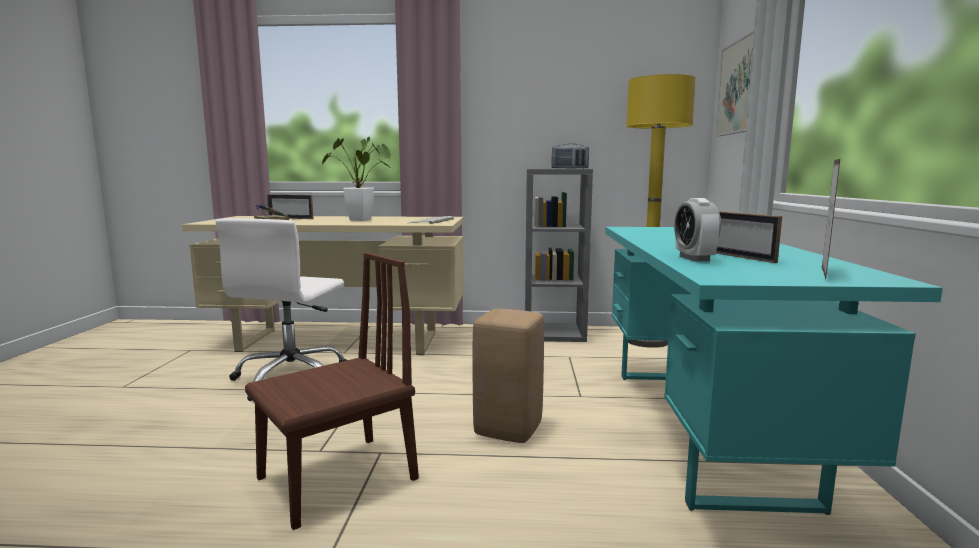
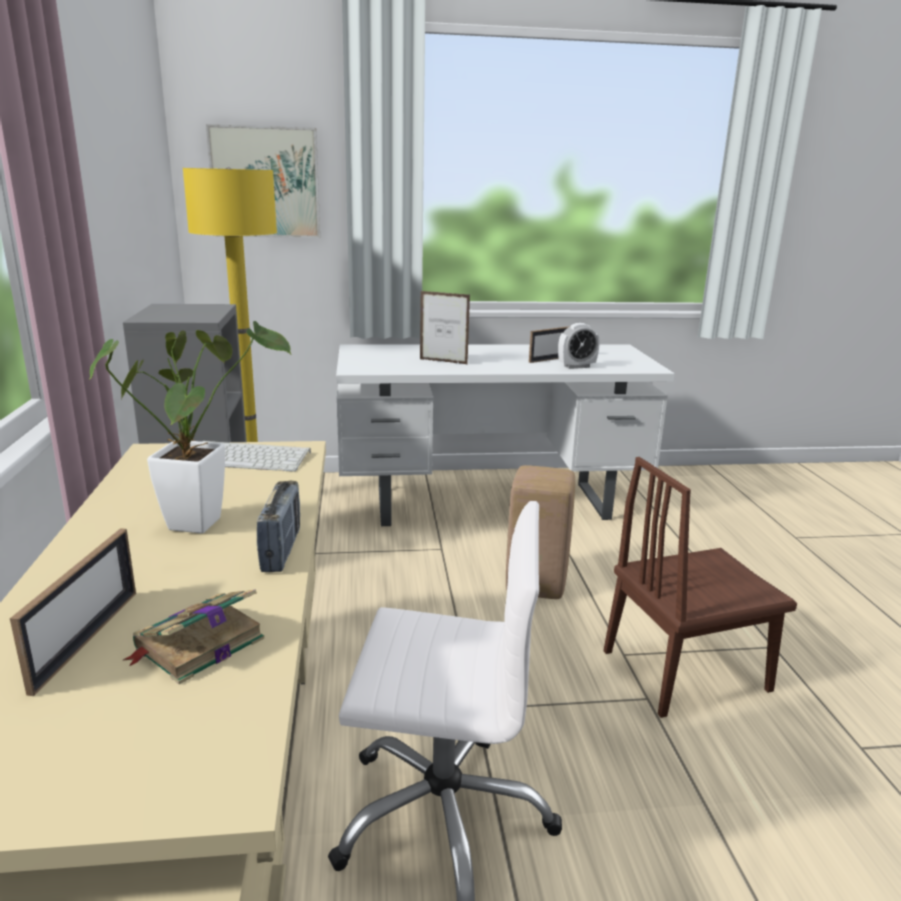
camera: 100 degrees left, 10 degrees up
(337, 478) = (685, 670): brown chair -> brown chair turned 60 degrees counterclockwise
(569, 168) = (210, 309): radio -> radio (281, 550)
(701, 428) = (491, 503): turquoise desk -> white desk
(823, 273) = (611, 352): picture frame -> picture frame (443, 361)

